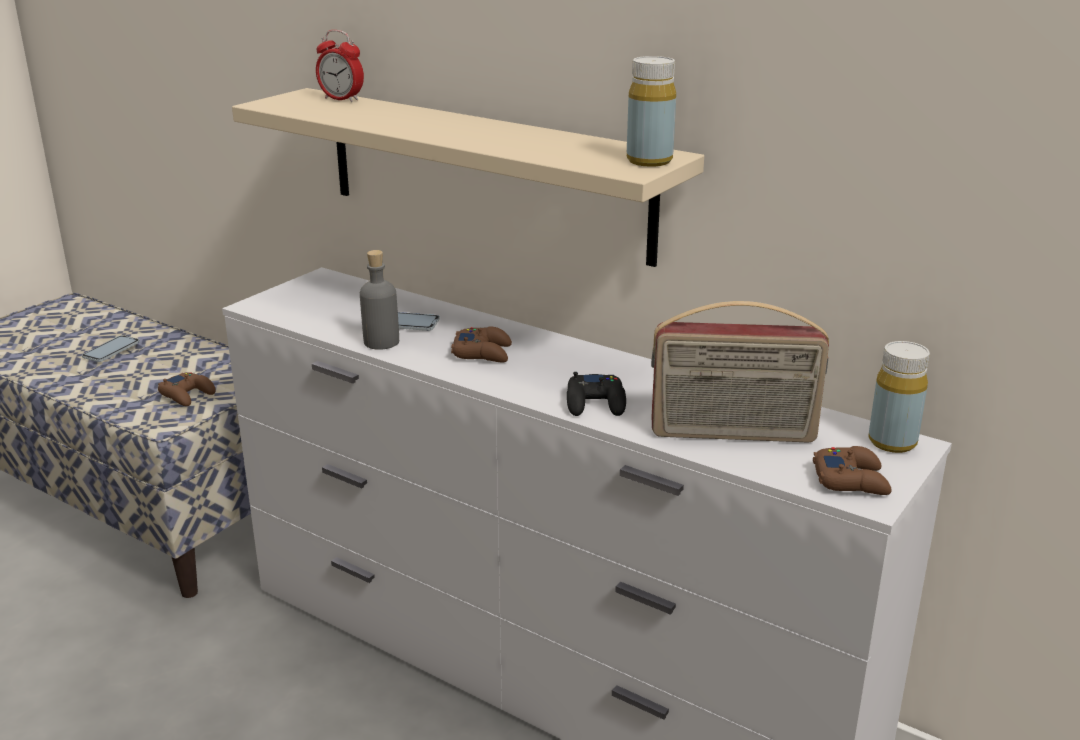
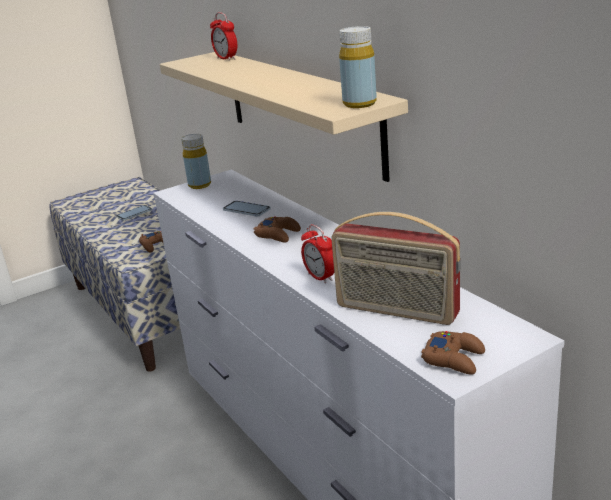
camera: 25 degrees right, 0 degrees up
(381, 342) = (222, 222): grey bottle -> none
(596, 403) = (320, 277): black game controller -> alarm clock
(892, 442) = (513, 333): yellow bottle -> yellow bottle (199, 185)

